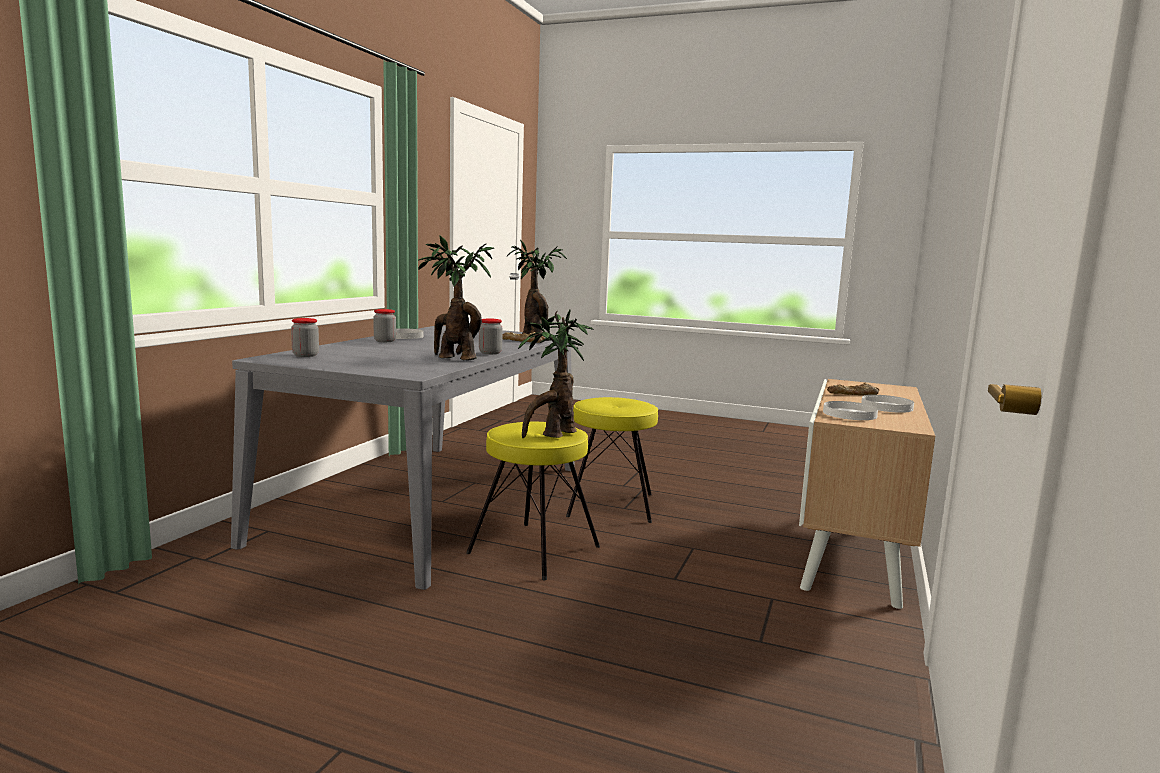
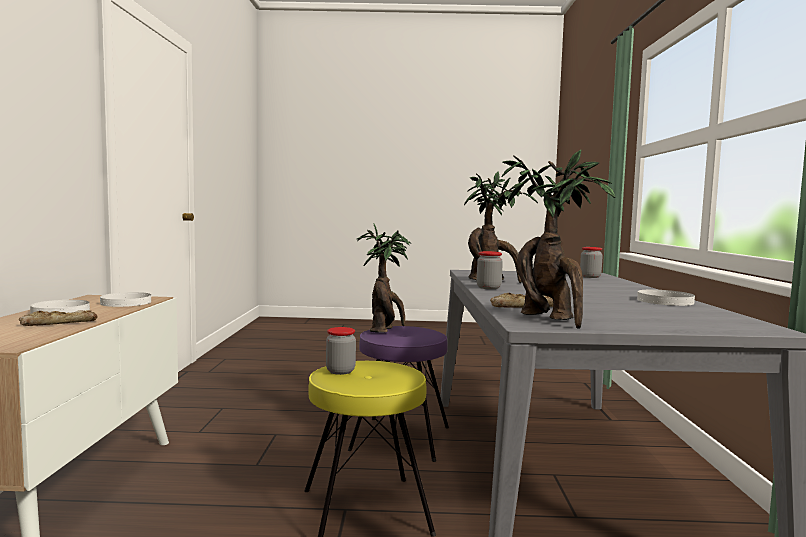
camera: 160 degrees right, 5 degrees down
(385, 341) = (635, 293): jar -> jar (340, 371)
(534, 550) = (400, 438): yellow stool -> purple stool

